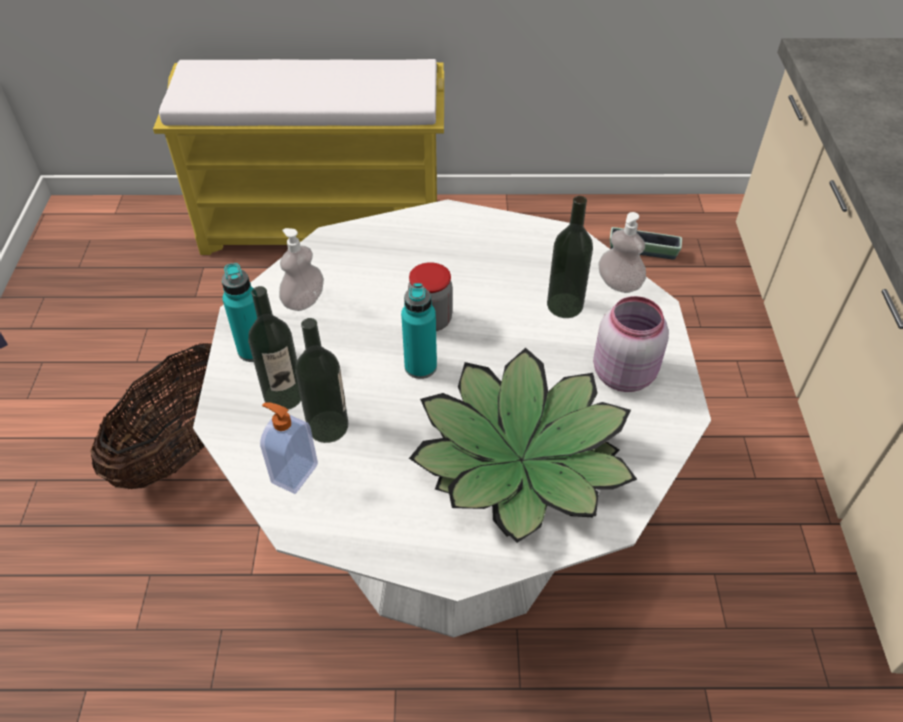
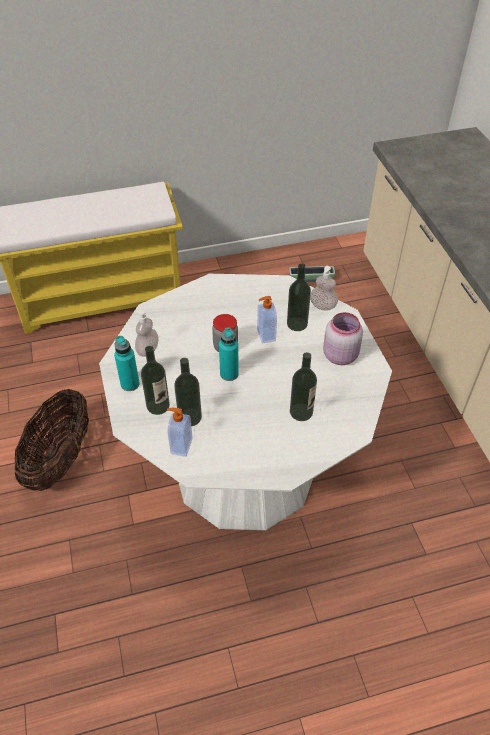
camera: 15 degrees left, 0 degrees up
(504, 315) = (265, 335): none -> soap dispenser
(522, 459) = (301, 412): potted plant -> bottle

